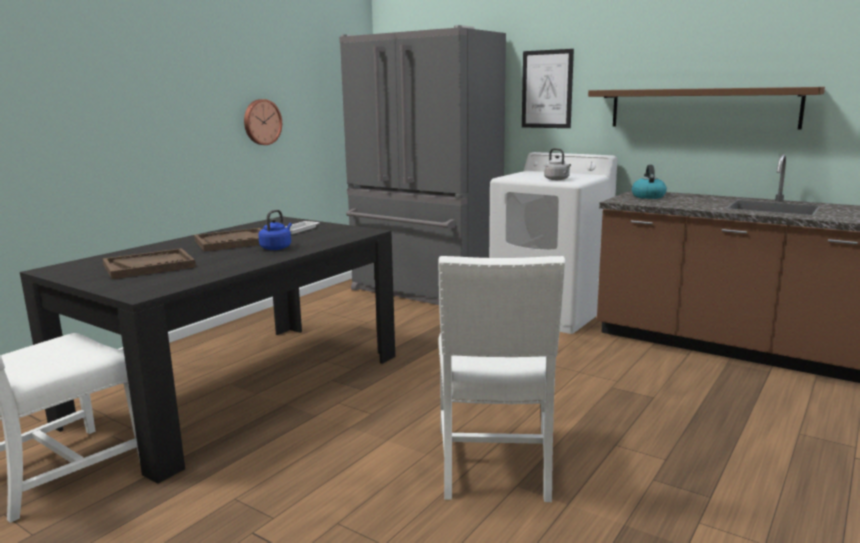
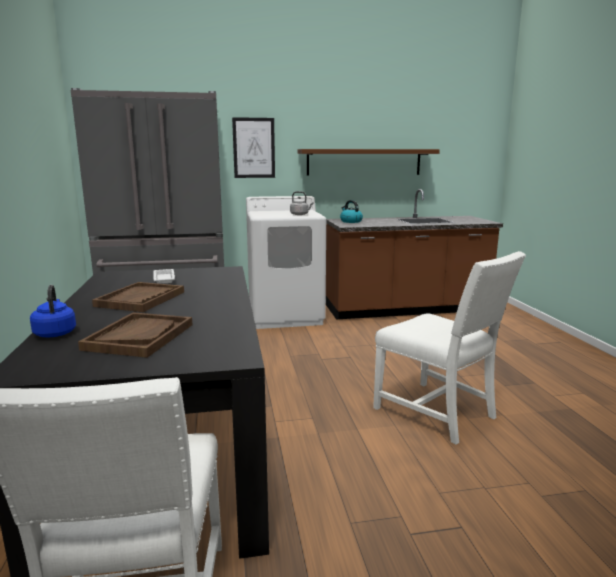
camera: 45 degrees left, 0 degrees up
(261, 122) = (19, 175): wall clock -> none
(277, 248) = (203, 294): blue kettle -> blue kettle (55, 333)

